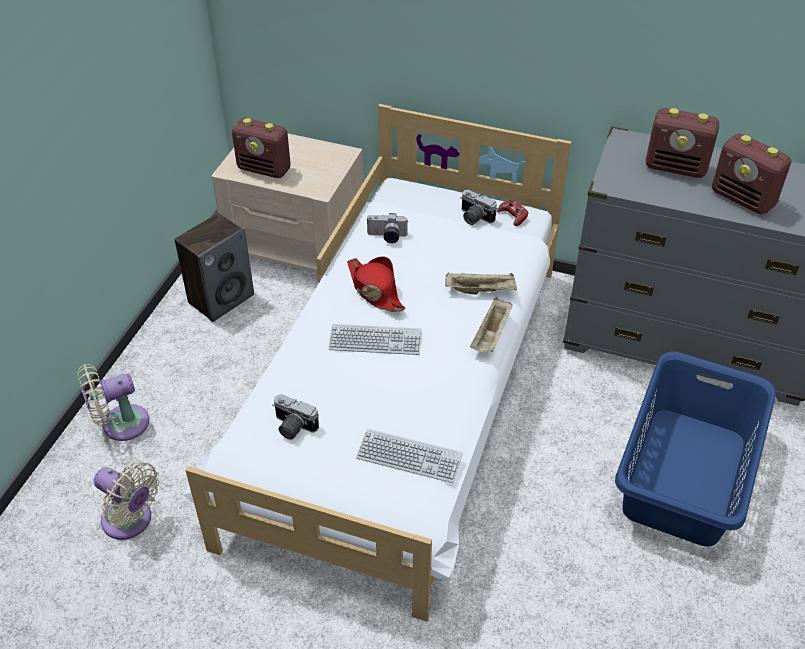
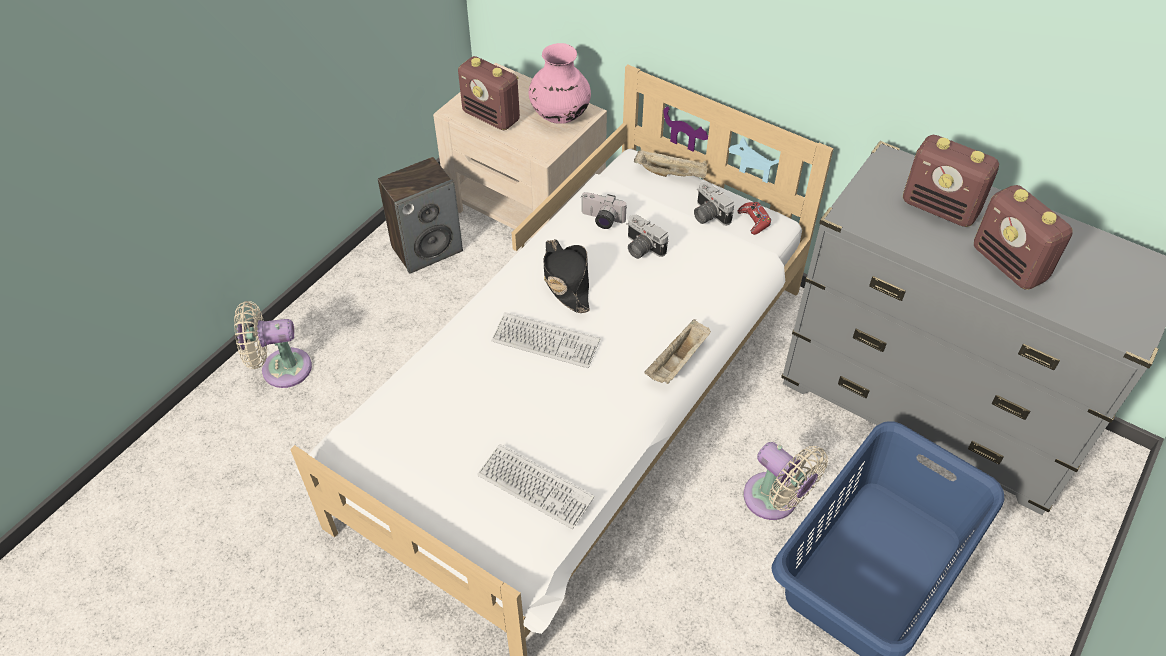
camera: 15 degrees right, 5 degrees up
(131, 521) = (257, 478): beige fan -> beige fan (775, 500)
(292, 427) = (422, 423): camera -> camera (641, 248)
(323, 159) = (559, 115): none -> pink vase
(374, 290) = (566, 280): red hat -> black hat
(481, 290) = (685, 305): beige tray -> beige tray (671, 174)

